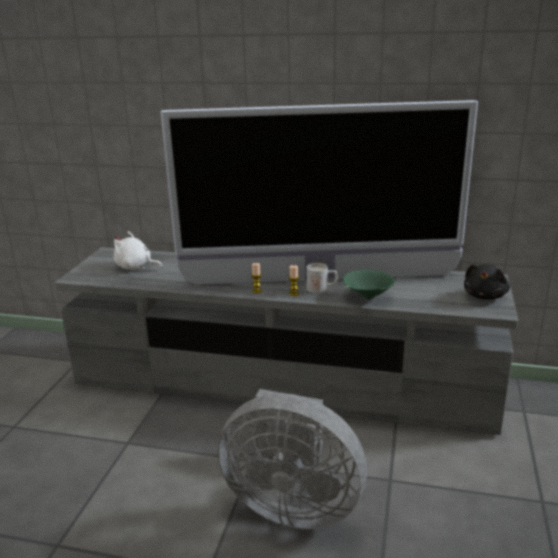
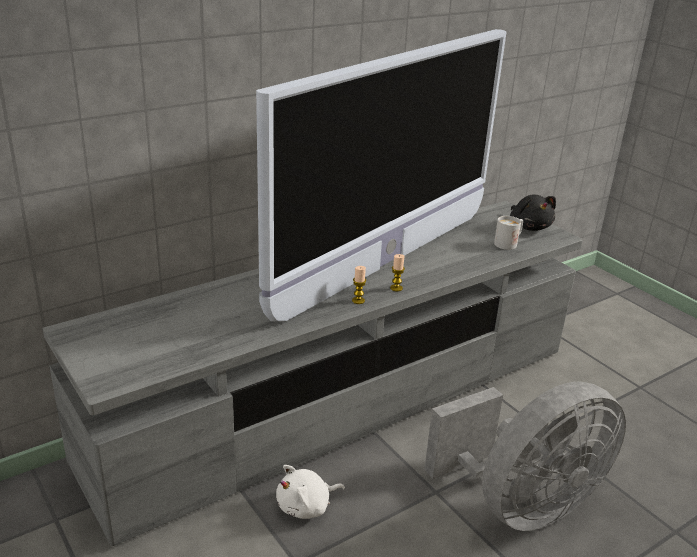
camera: 50 degrees left, 5 degrees up
(135, 267) = (161, 333): white plush toy -> white plush toy (306, 506)
(322, 289) = (409, 272): white mug -> white mug (509, 243)
(367, 297) = (457, 264): green bowl -> none

